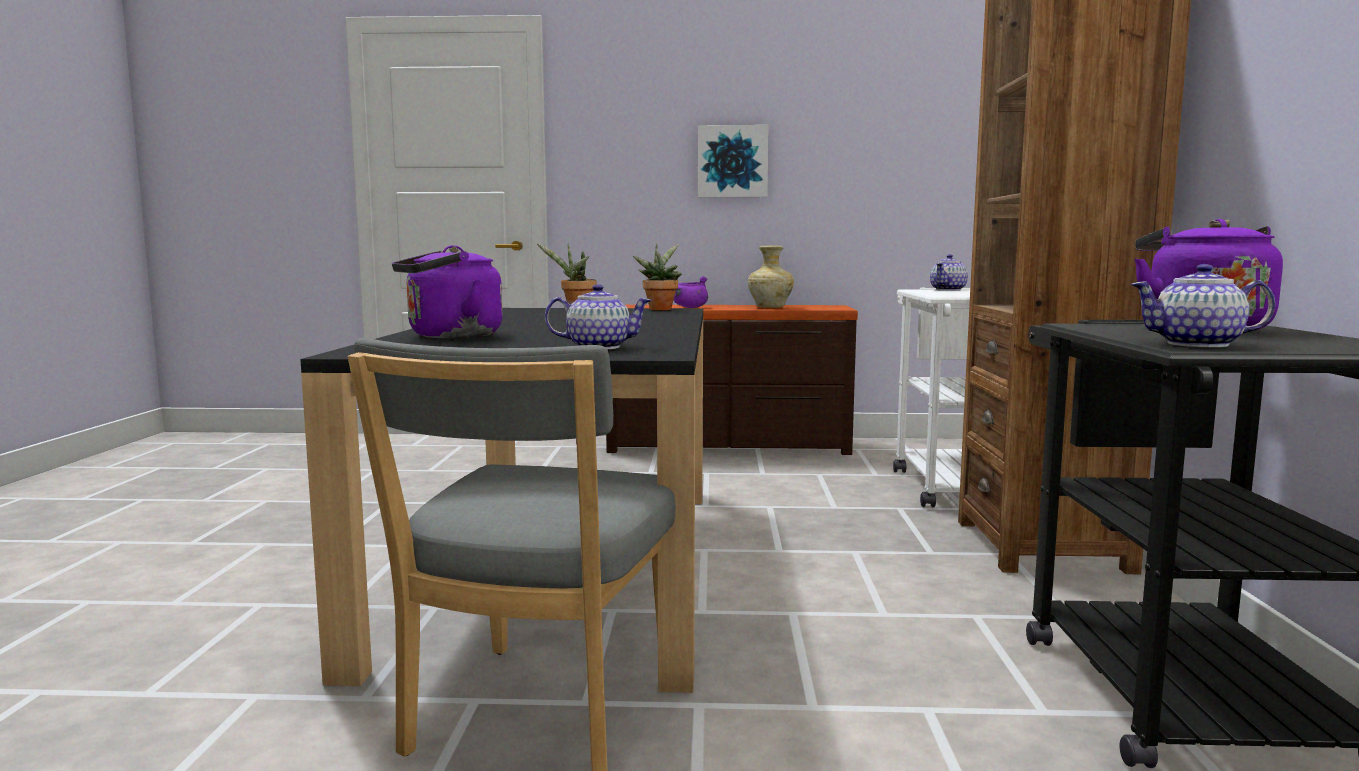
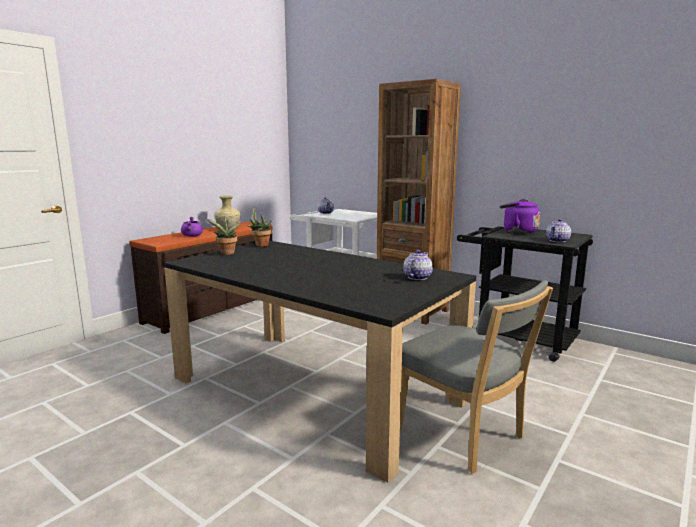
camera: 55 degrees left, 5 degrees up
(450, 336) = (332, 288): purple kettle -> none
(732, 162) = (186, 146): picture -> none

